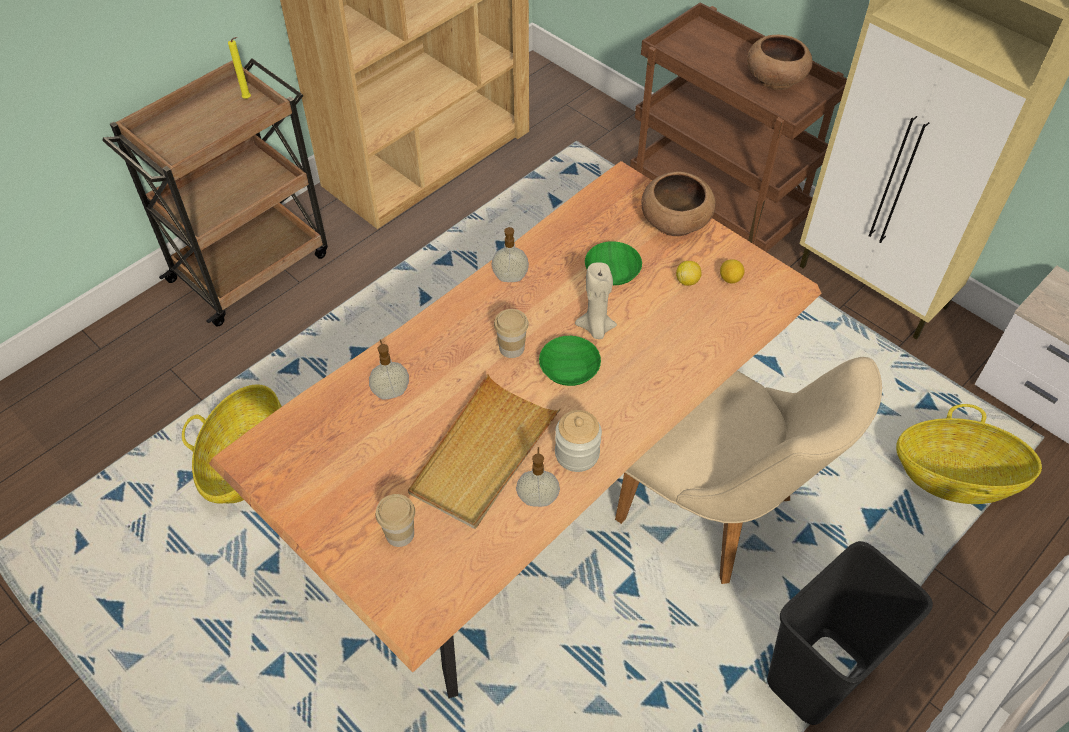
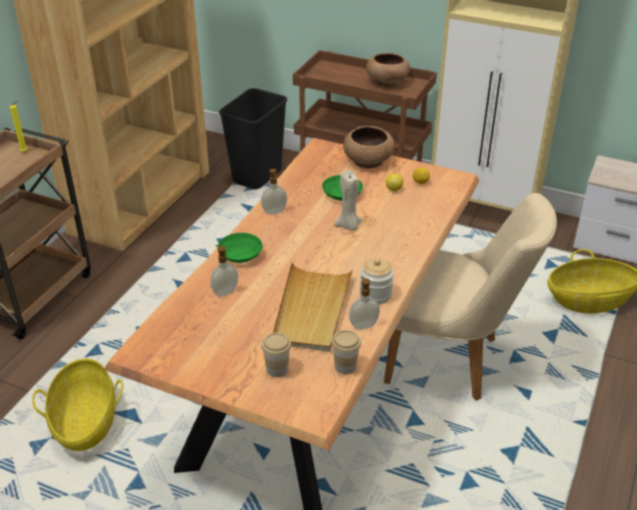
camera: 20 degrees left, 15 degrees down
(511, 348) = (297, 248): cup -> cup (345, 366)
(567, 369) = (342, 251): green bowl -> green bowl (239, 255)
(816, 674) = (565, 435): black trash can -> black trash can (256, 176)

